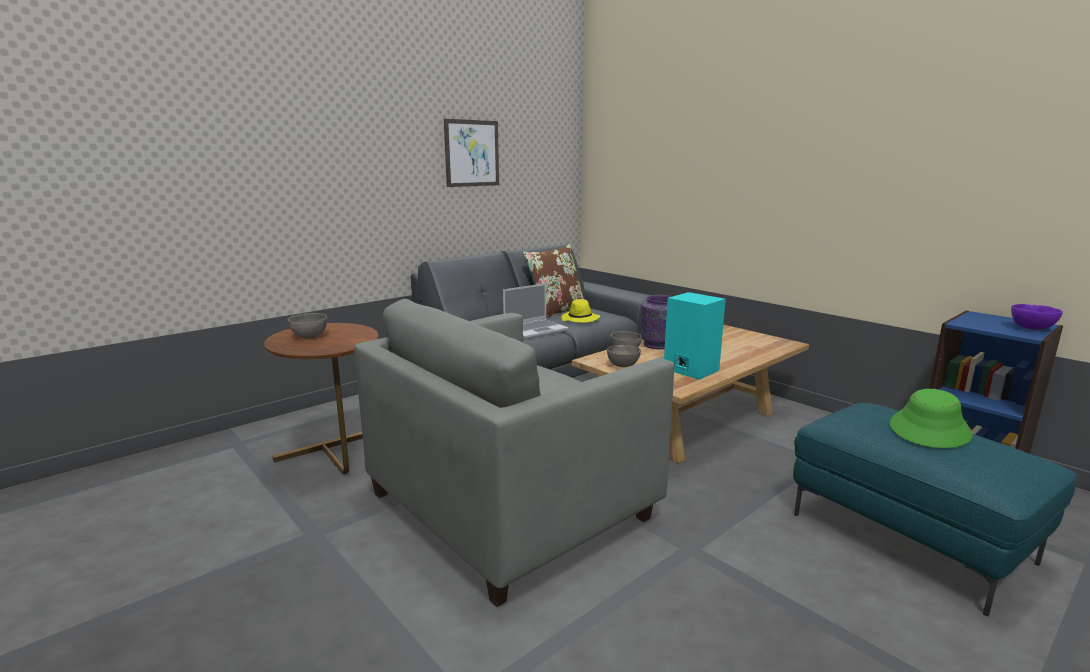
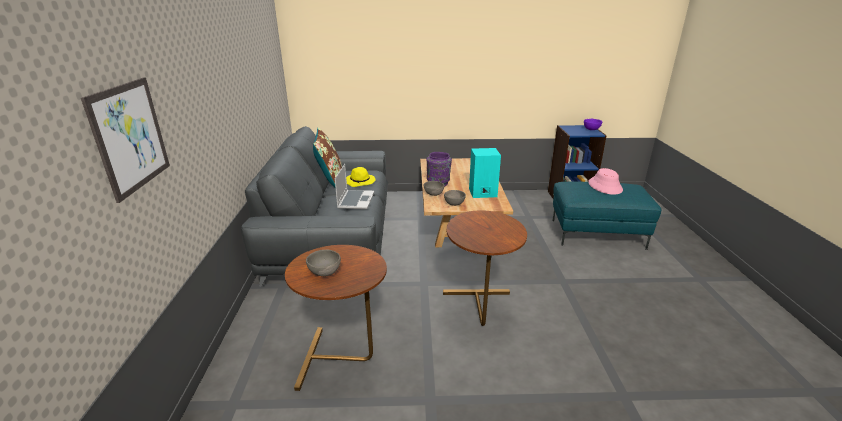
camera: 50 degrees left, 10 degrees up
(472, 153) = (246, 66): picture -> picture (130, 137)
(511, 507) = (479, 312): grey armchair -> brown side table
(930, 430) = (605, 186): green hat -> pink hat

